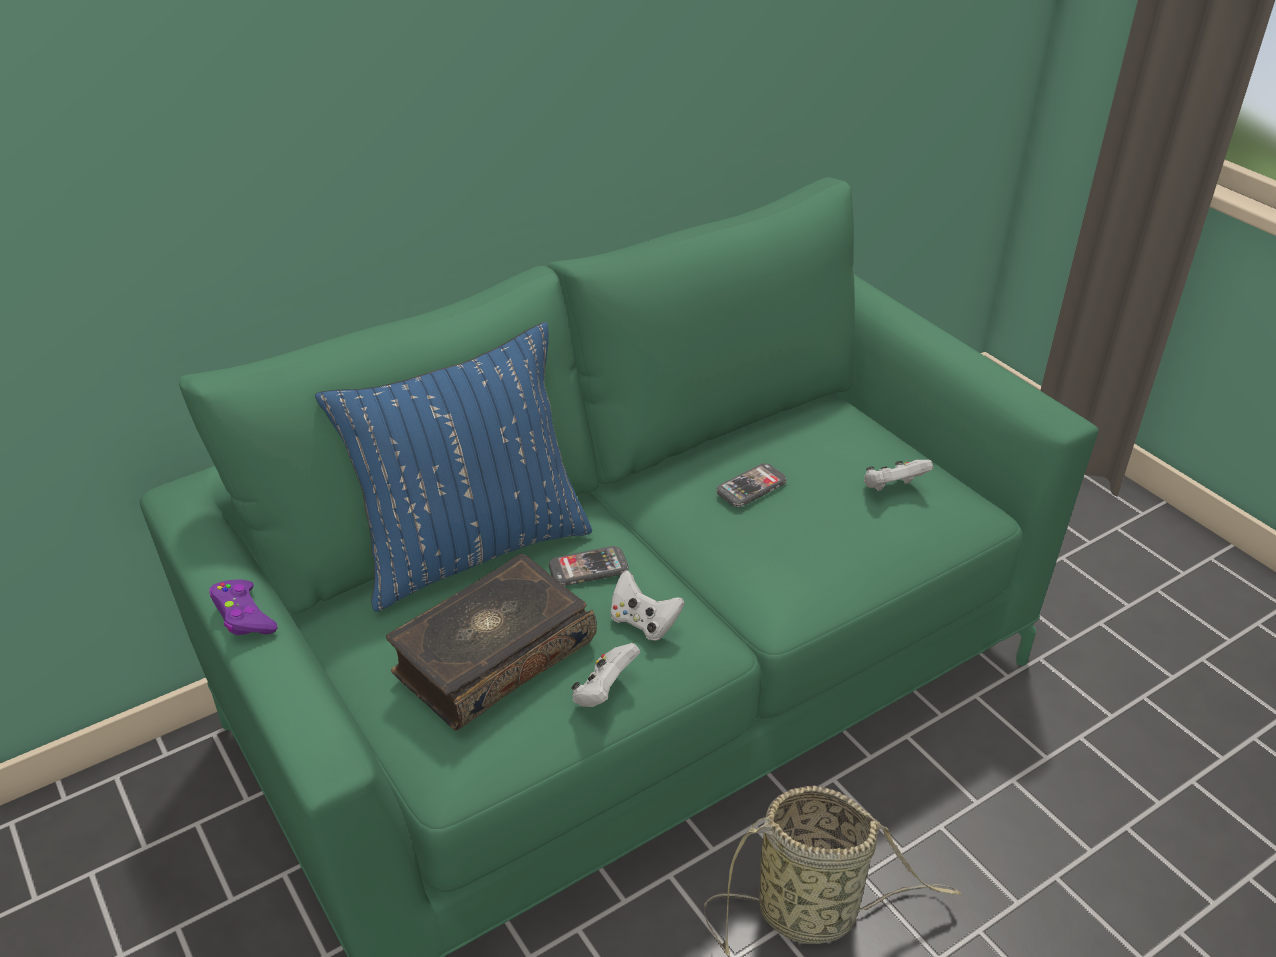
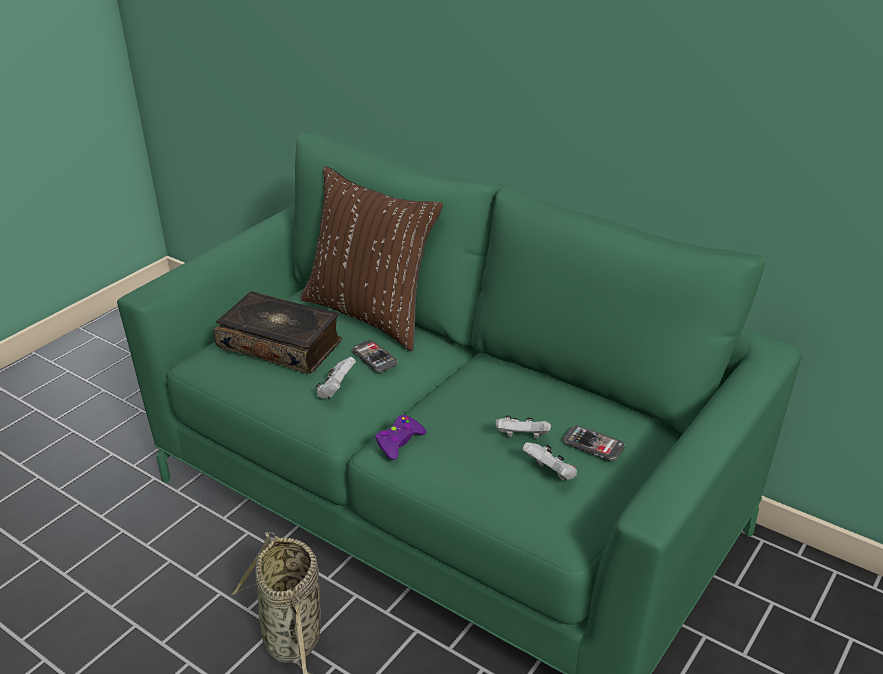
camera: 70 degrees right, 5 degrees down
(243, 616) = (232, 242): purple game controller -> purple game controller (399, 442)
(471, 549) = (371, 314): blue pillow -> brown pillow
(604, 692) = (271, 391): white game controller -> white game controller (522, 438)
(751, 487) = (501, 403): phone -> phone (593, 445)

